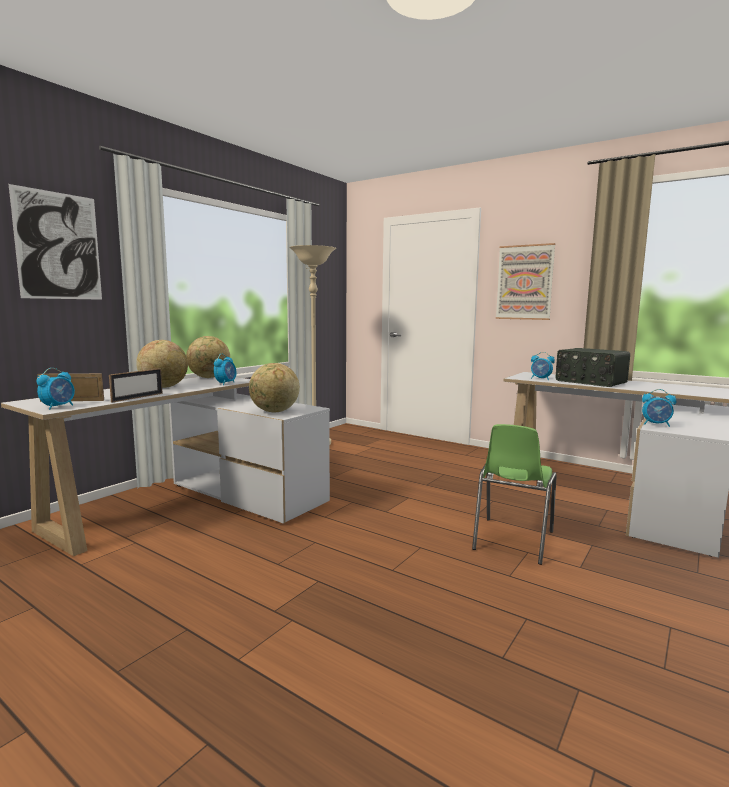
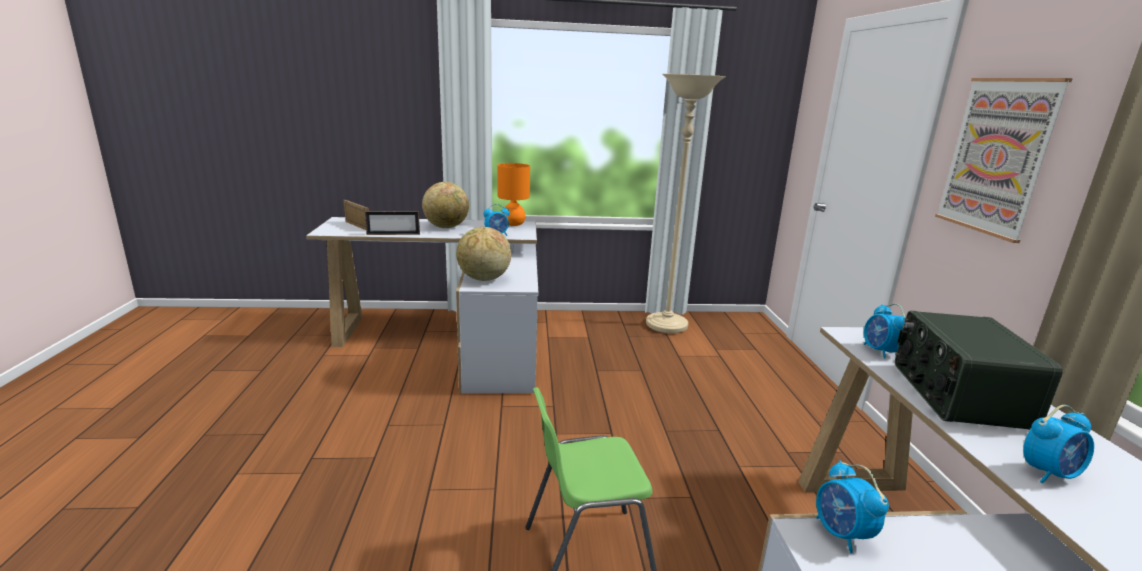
camera: 50 degrees right, 10 degrees up
(58, 246) = (395, 88): picture -> none
(58, 407) = (333, 230): alarm clock -> alarm clock (1049, 473)
(209, 378) = (513, 224): globe -> orange table lamp

